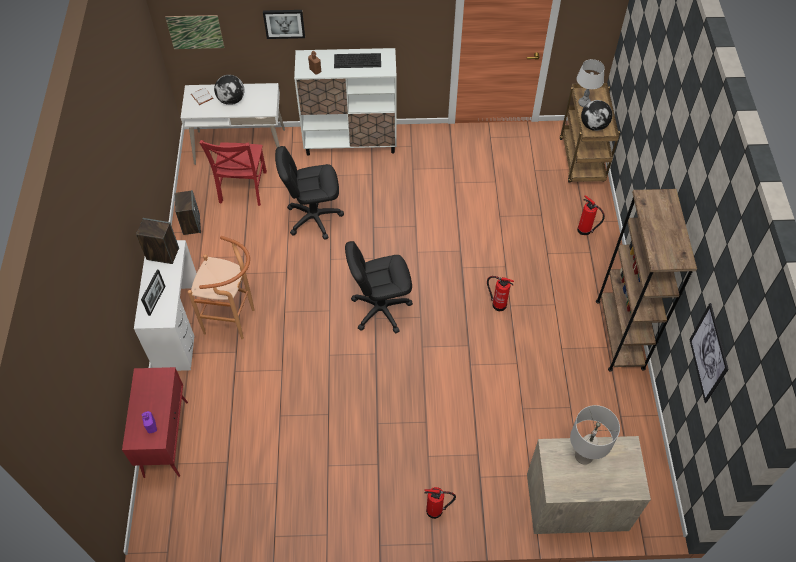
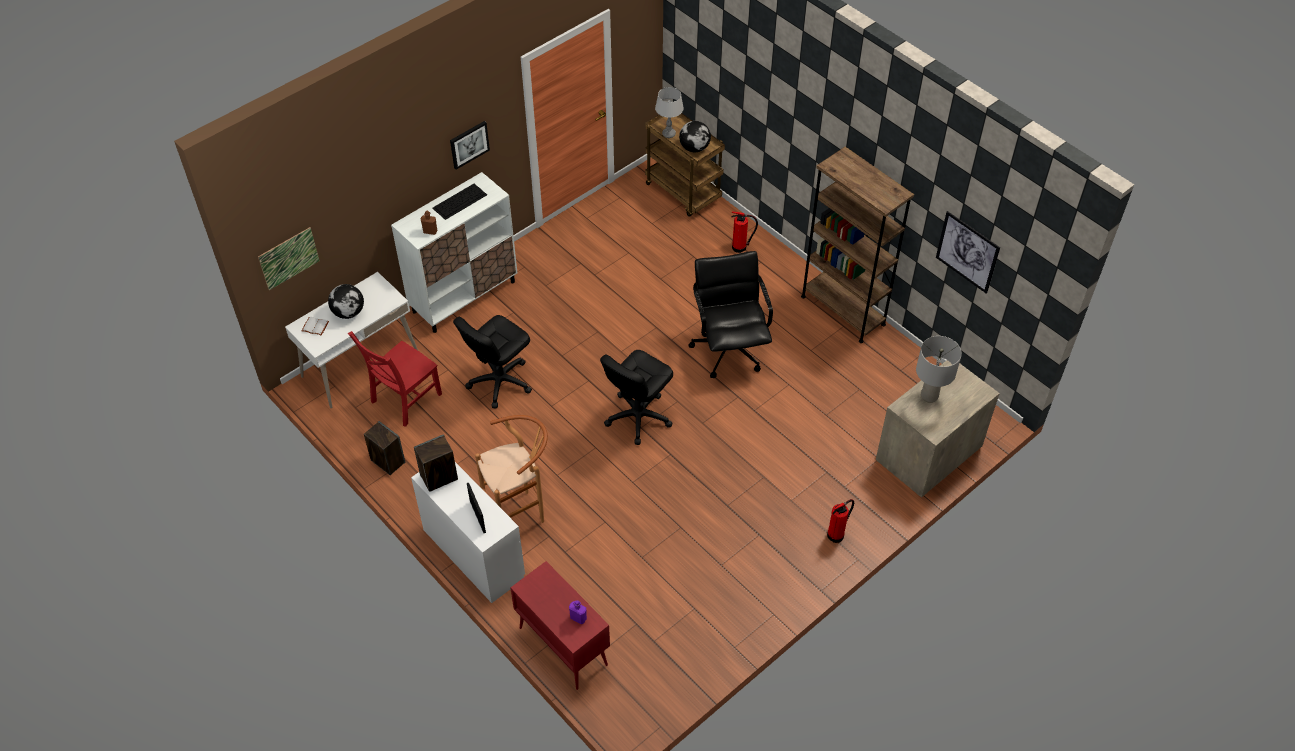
camera: 40 degrees left, 5 degrees down
(242, 189) = (404, 400): red chair -> red chair turned 75 degrees clockwise
(284, 23) = (374, 201): picture -> picture (469, 144)
(498, 304) = (729, 349): fire extinguisher -> black office chair

